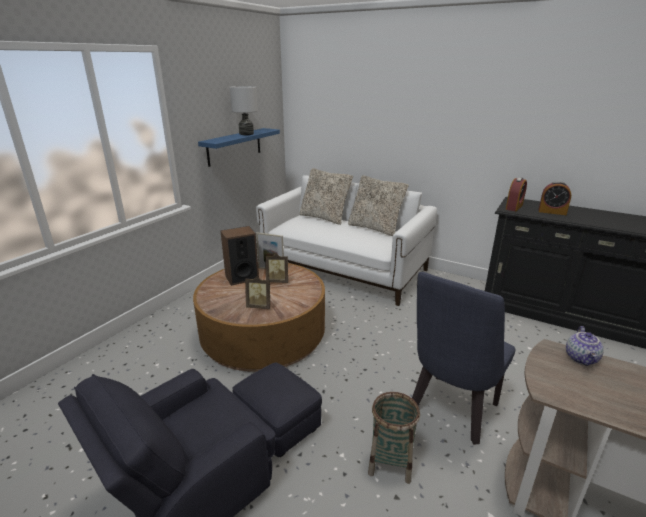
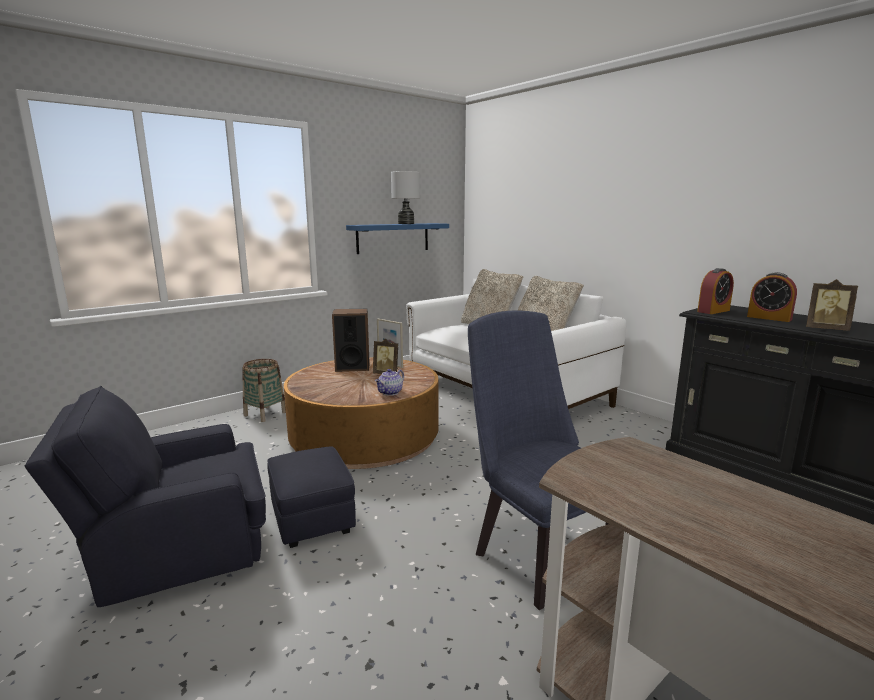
camera: 20 degrees right, 10 degrees down
(259, 306) = (346, 391): picture frame -> picture frame (826, 329)
(390, 462) = (412, 585): basket -> basket (265, 414)
(451, 412) = (534, 554): blue chair -> blue chair turned 90 degrees clockwise
(582, 359) = (665, 462): teapot -> teapot (390, 393)

